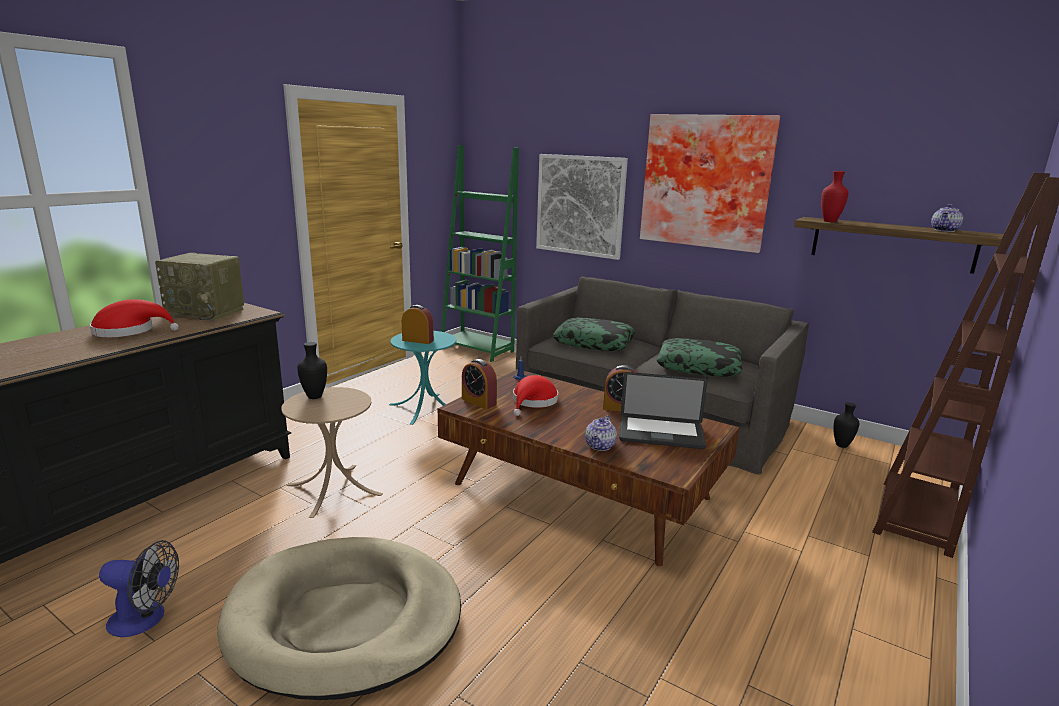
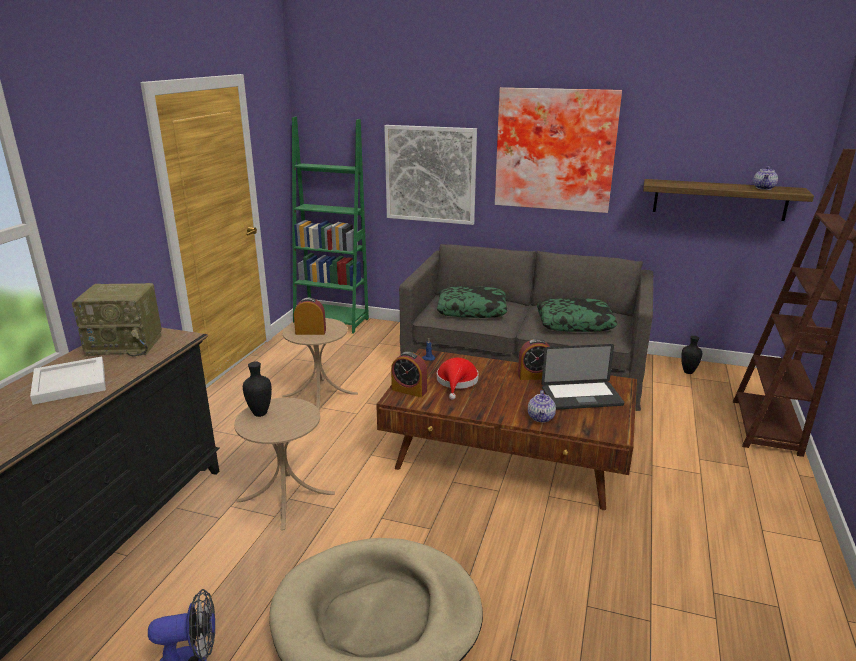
camera: 15 degrees left, 5 degrees up
(129, 331) = (69, 383): red hat -> white tray
(425, 408) = (320, 395): turquoise side table -> beige side table
(830, 221) = (672, 185): red vase -> none

